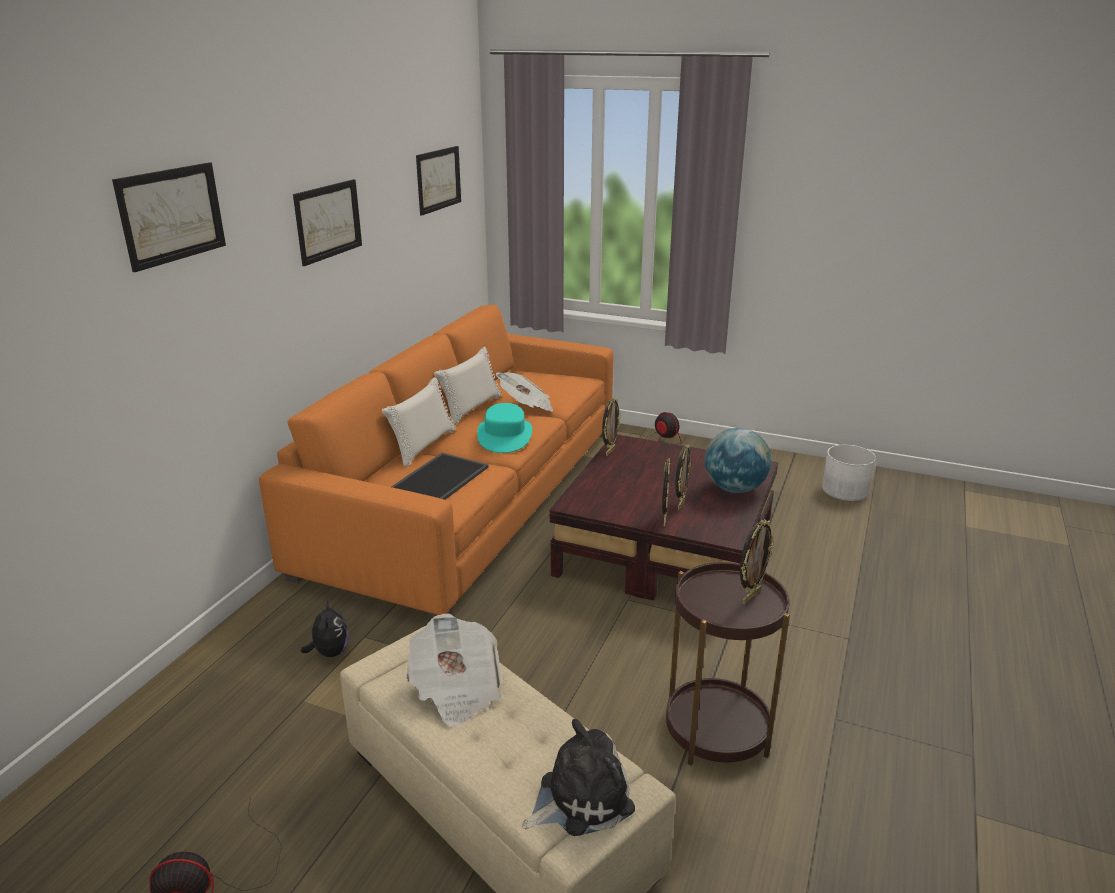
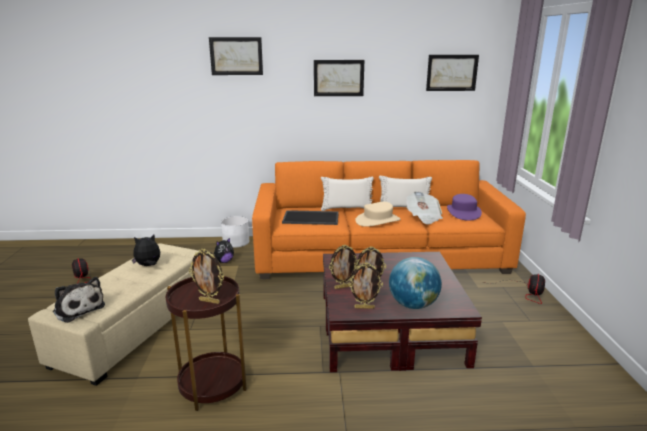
camera: 65 degrees right, 5 degrees down
(456, 690) = (148, 265): newspaper -> plush toy
(505, 436) = (378, 220): turquoise hat -> beige hat
(537, 380) = (463, 212): none -> purple hat
(610, 451) = (412, 255): picture frame -> picture frame (364, 307)
(845, 490) = (590, 405): white planter -> white planter (236, 242)

